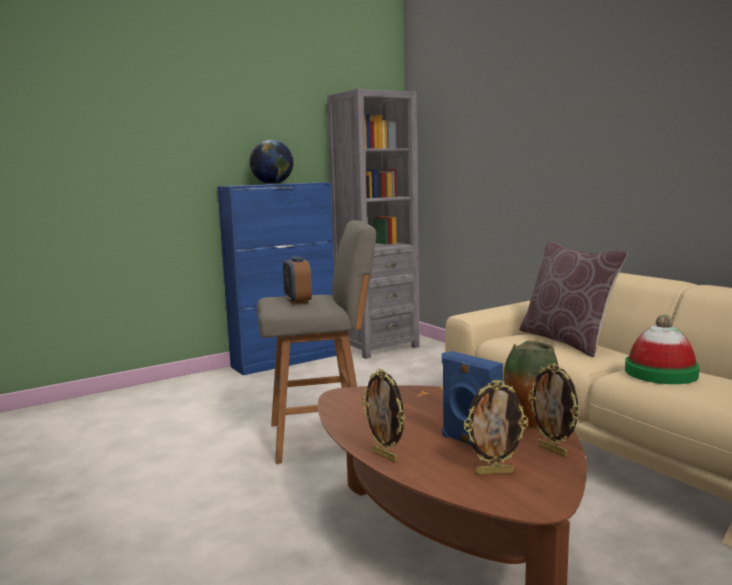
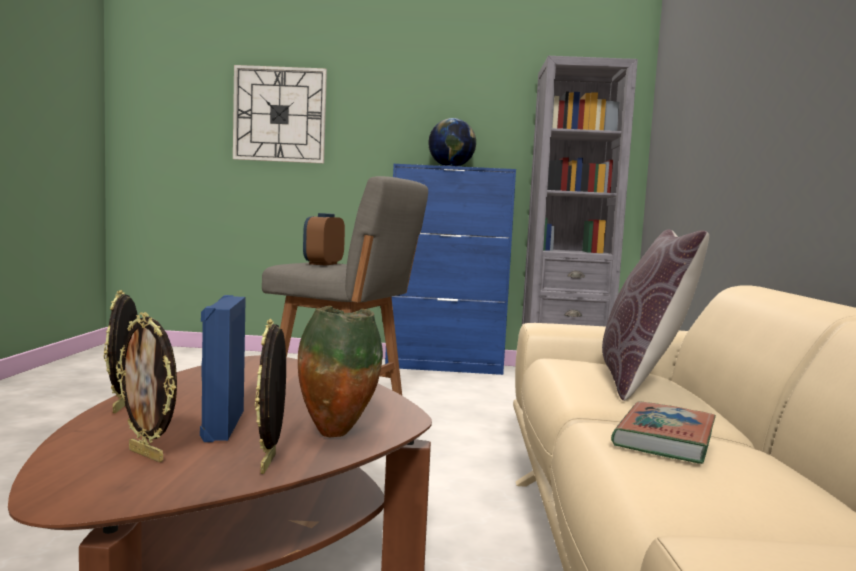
camera: 35 degrees right, 5 degrees down
(87, 140) = (280, 114): none -> wall clock
(661, 373) = (664, 439): hat -> book

